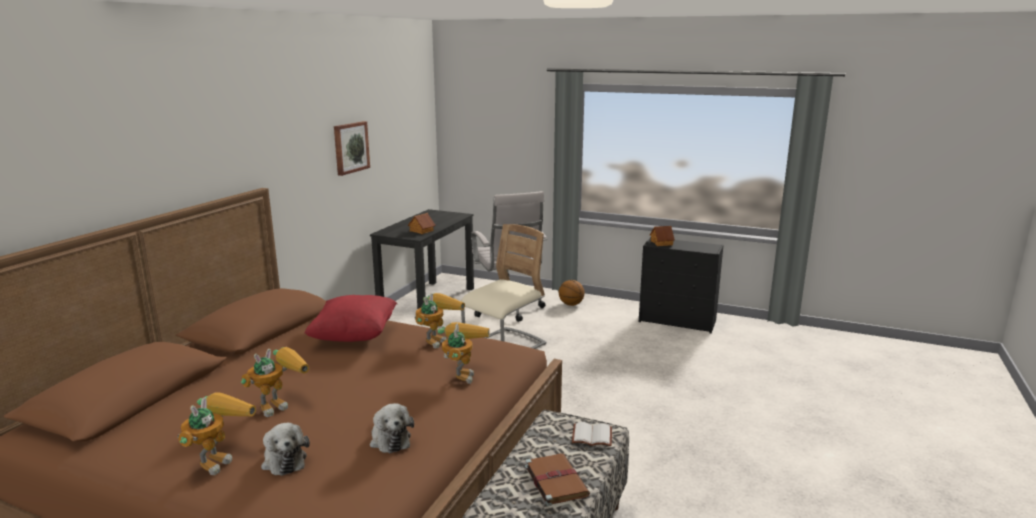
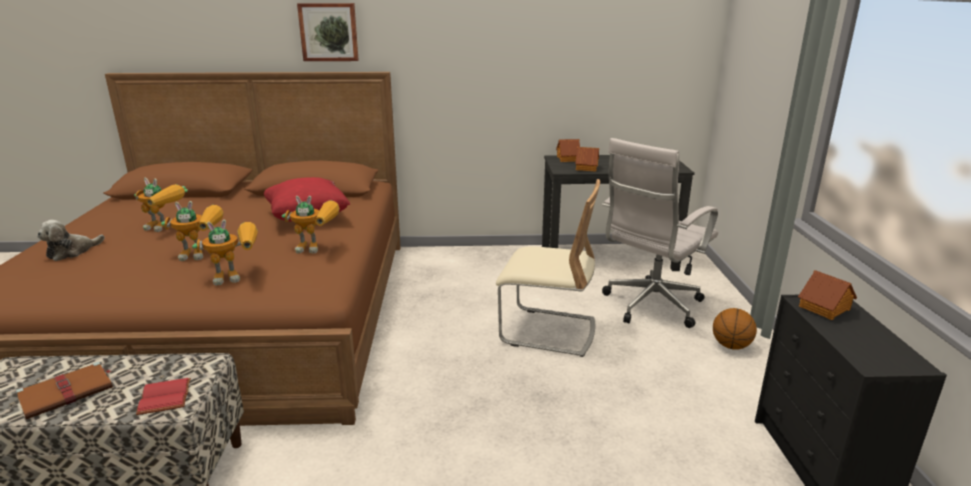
camera: 65 degrees right, 5 degrees up
(219, 458) = (81, 234): toy robot -> toy robot (203, 254)
(350, 147) = (531, 52): picture -> picture (329, 32)
(389, 439) = (99, 278): plush toy -> none
(392, 230) = (568, 159): none -> toy house
(592, 435) = (166, 397): white book -> red book

